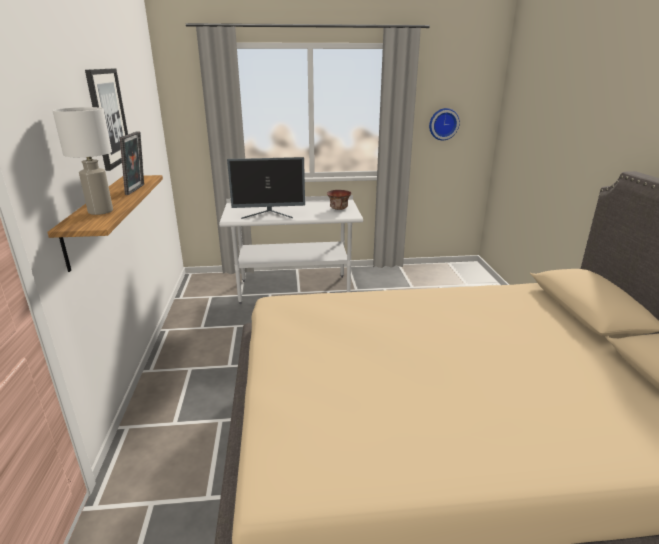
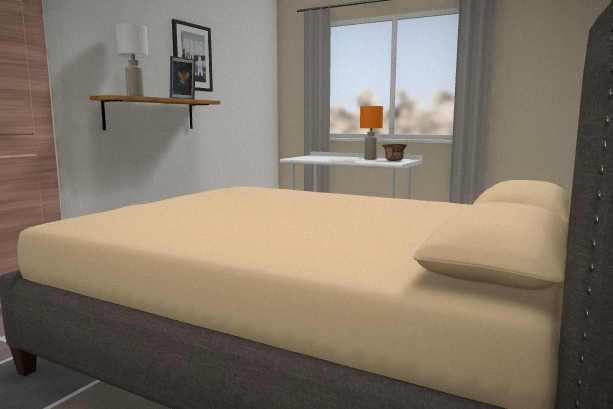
camera: 35 degrees right, 15 degrees down
(269, 215) = (325, 159): monitor -> none
(310, 207) = (370, 159): none -> orange table lamp
(443, 124) = (535, 84): wall clock -> none

